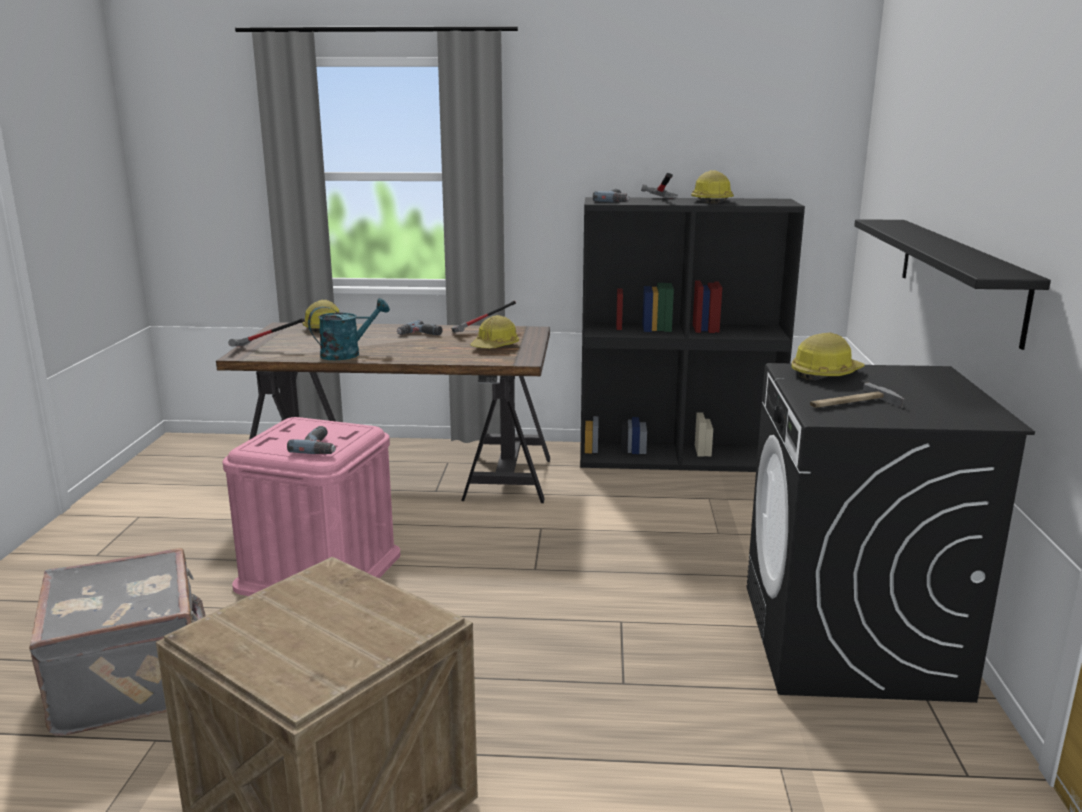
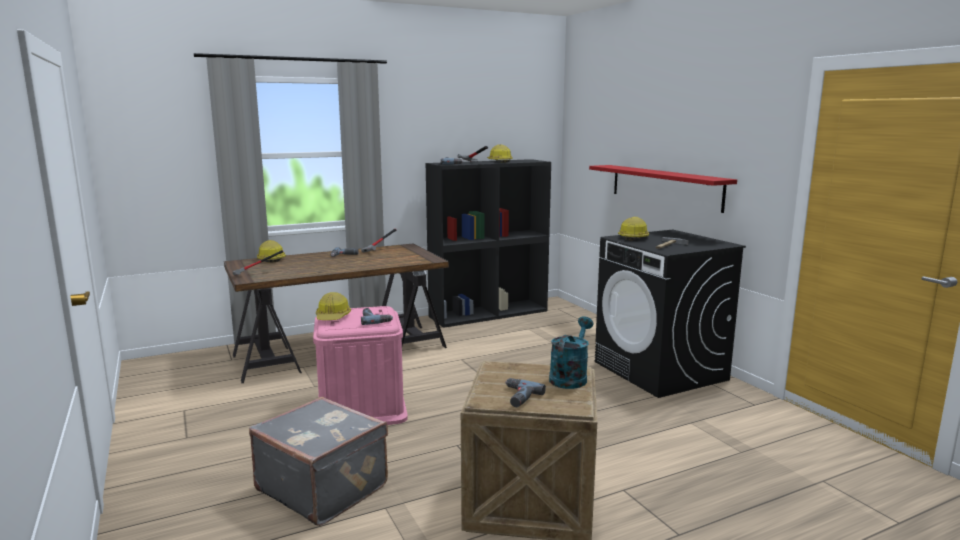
camera: 30 degrees left, 5 degrees down
(258, 641) = (517, 397): none -> power drill
(347, 354) = (320, 270): turquoise watering can -> turquoise watering can (570, 377)
(495, 346) = (403, 255): hard hat -> hard hat (333, 317)
(958, 276) = (664, 186): black shelf -> red shelf

